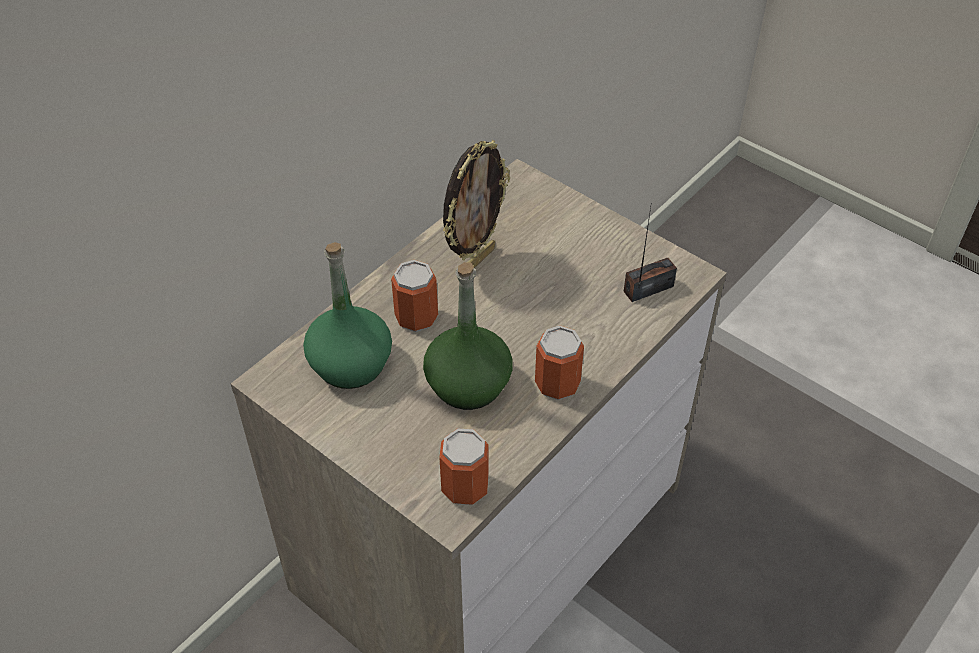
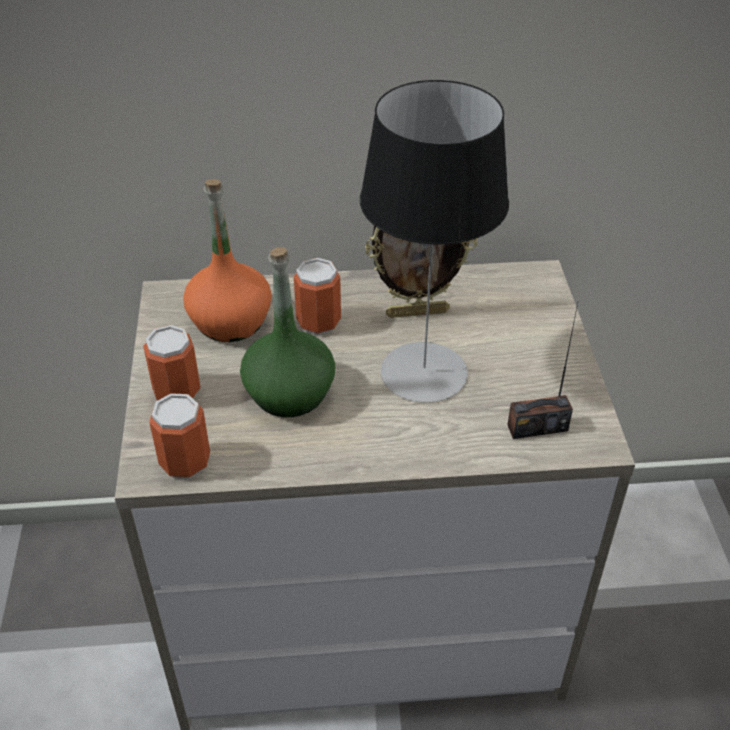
camera: 45 degrees right, 5 degrees down
(350, 364) = (230, 321): green bottle -> orange bottle
(536, 303) = (424, 373): none -> table lamp
(557, 384) = (356, 443): can -> can (177, 391)
(648, 289) = (537, 427): radio -> radio turned 150 degrees clockwise

